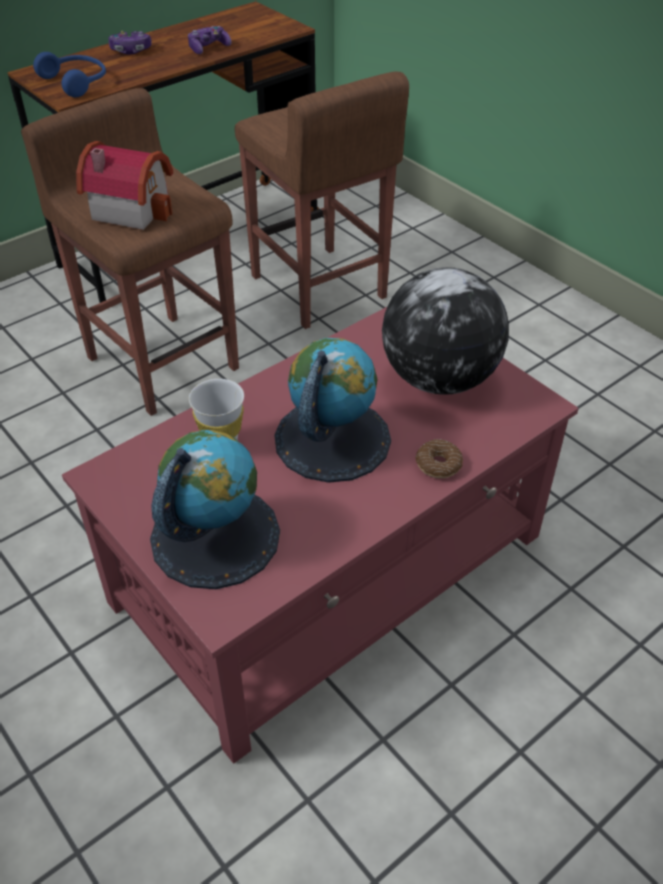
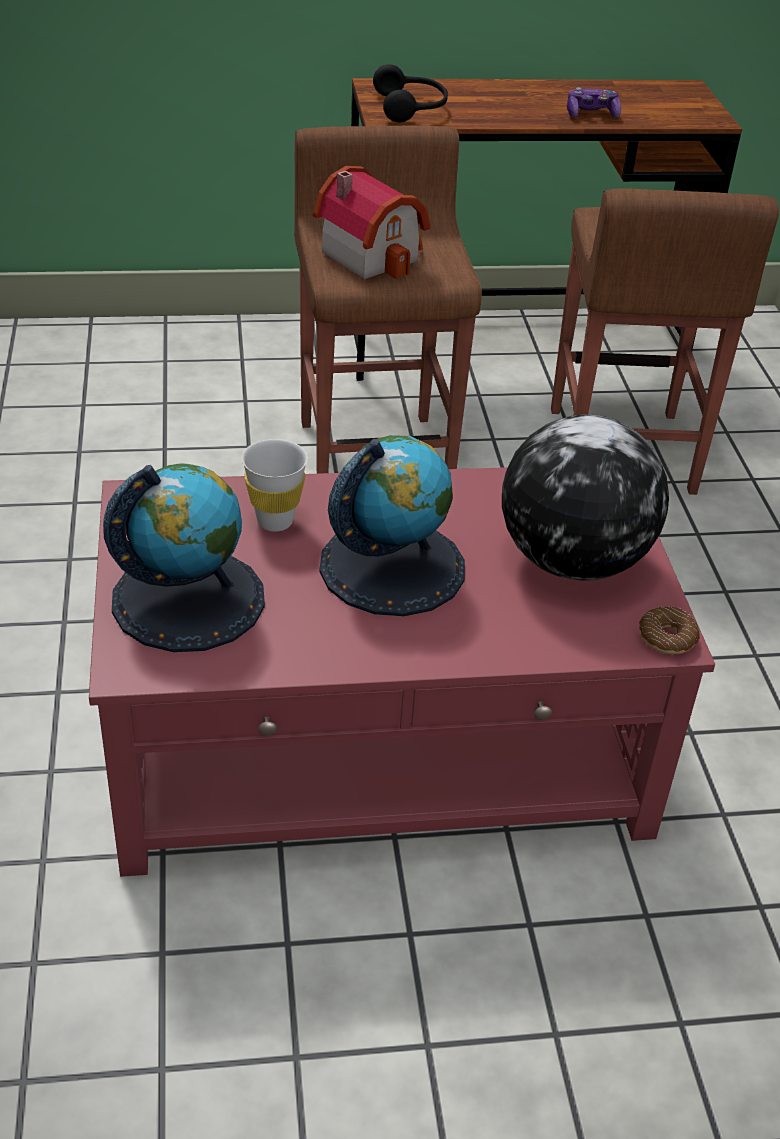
camera: 30 degrees right, 5 degrees down
(77, 82) = (411, 108): blue headphones -> black headphones
(131, 50) = (501, 93): game controller -> none
(438, 464) = (483, 643): donut -> donut (667, 638)

